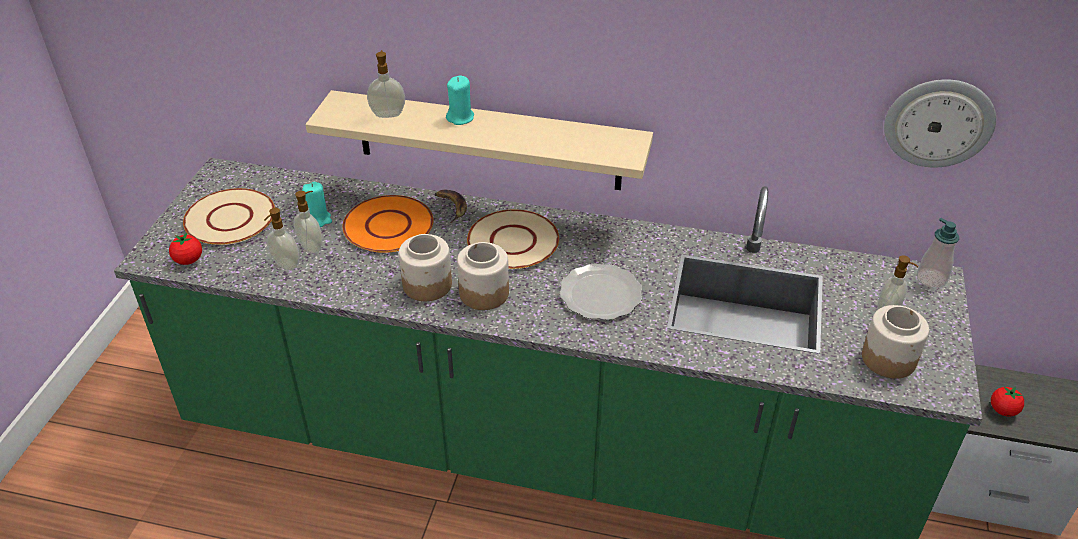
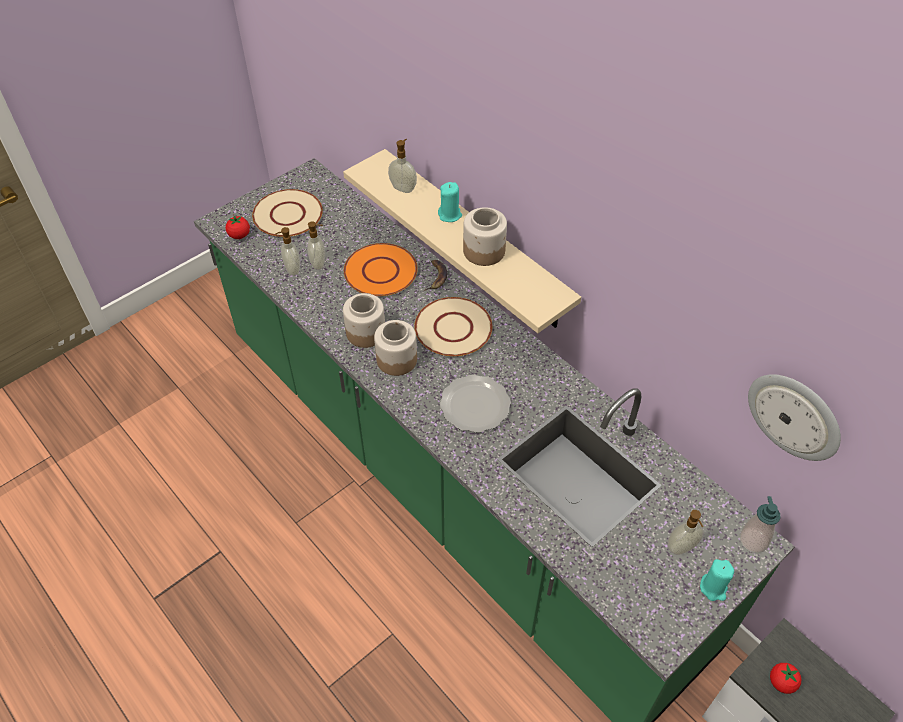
camera: 35 degrees right, 10 degrees up
(319, 219) = (341, 243): turquoise candle -> turquoise candle (713, 588)
(889, 358) = (642, 584): jar -> jar (484, 251)

